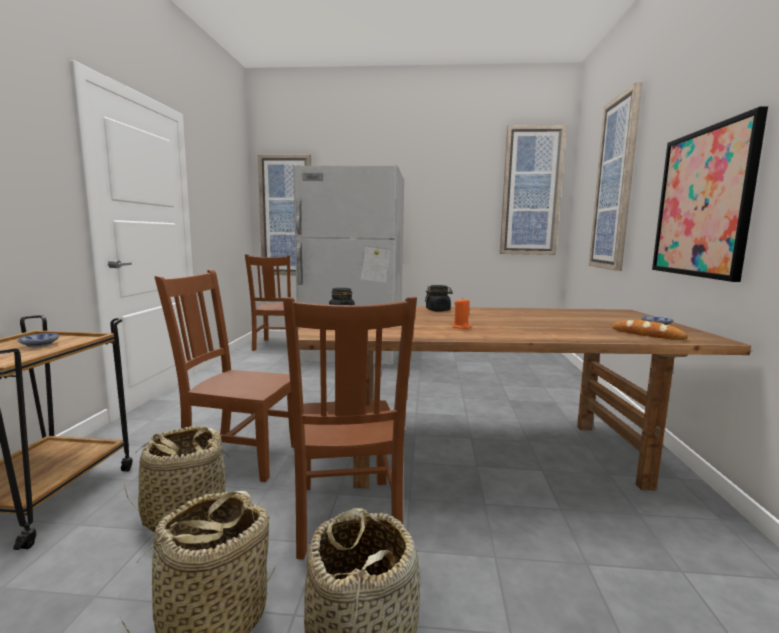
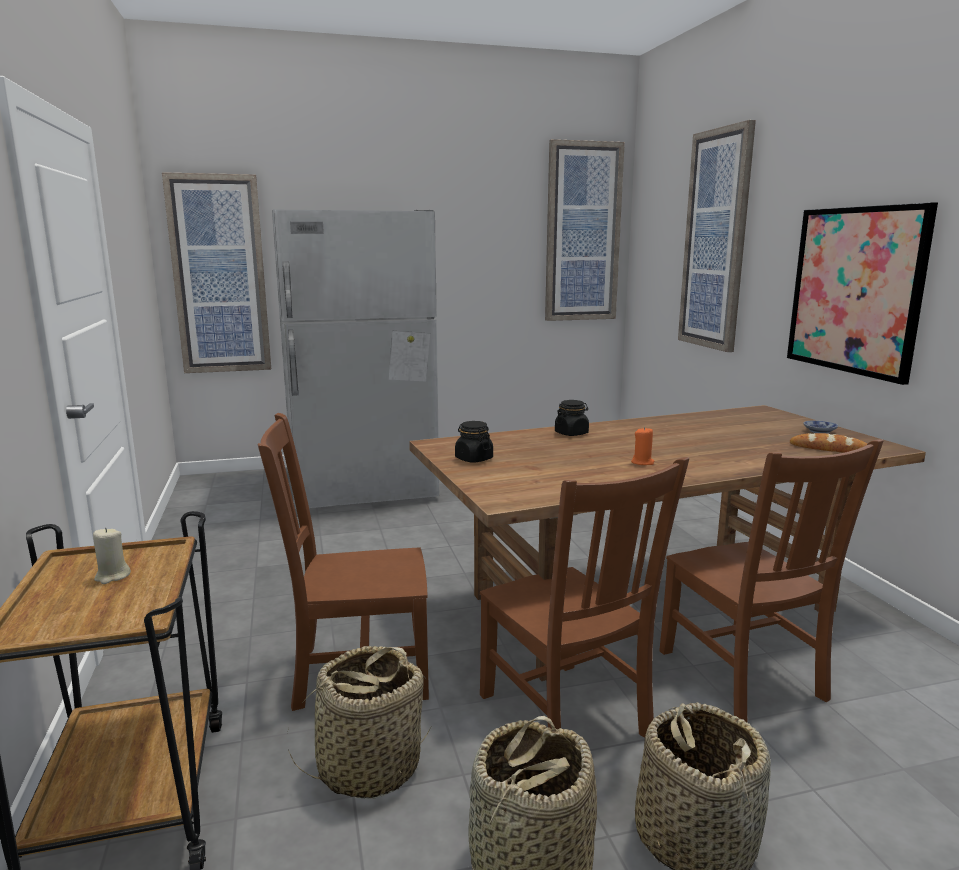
camera: 20 degrees left, 5 degrees up
(40, 345) = (112, 576): bowl -> beige candle
(276, 346) = (230, 487): brown chair -> brown chair (744, 677)

